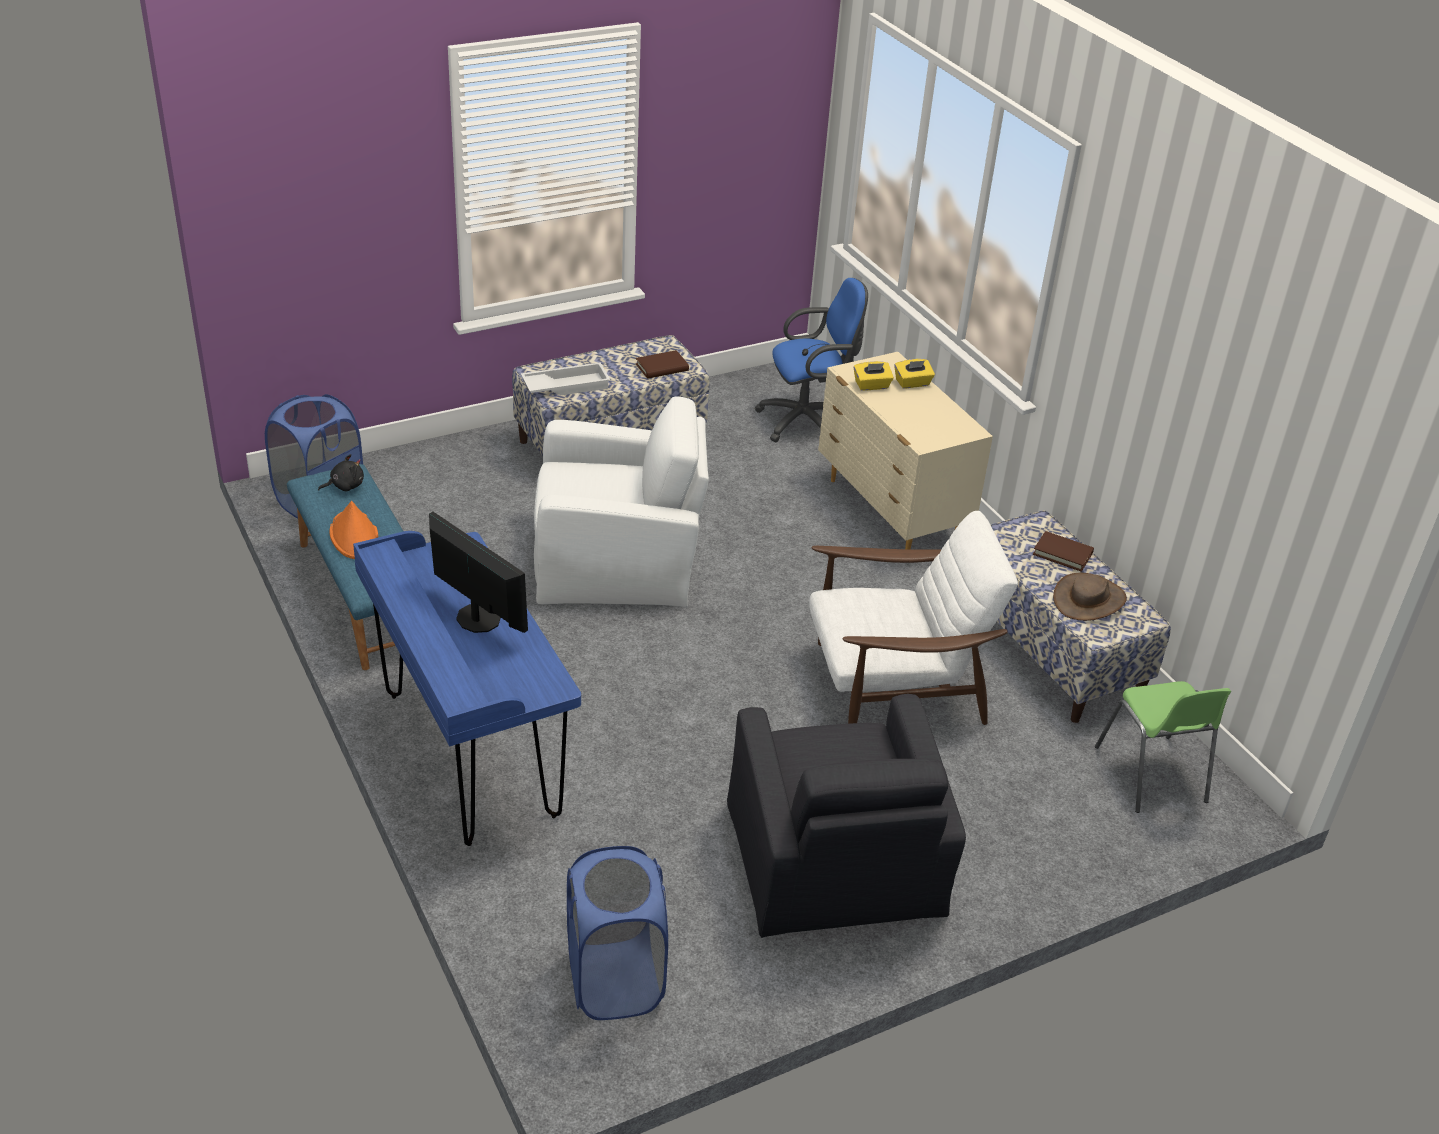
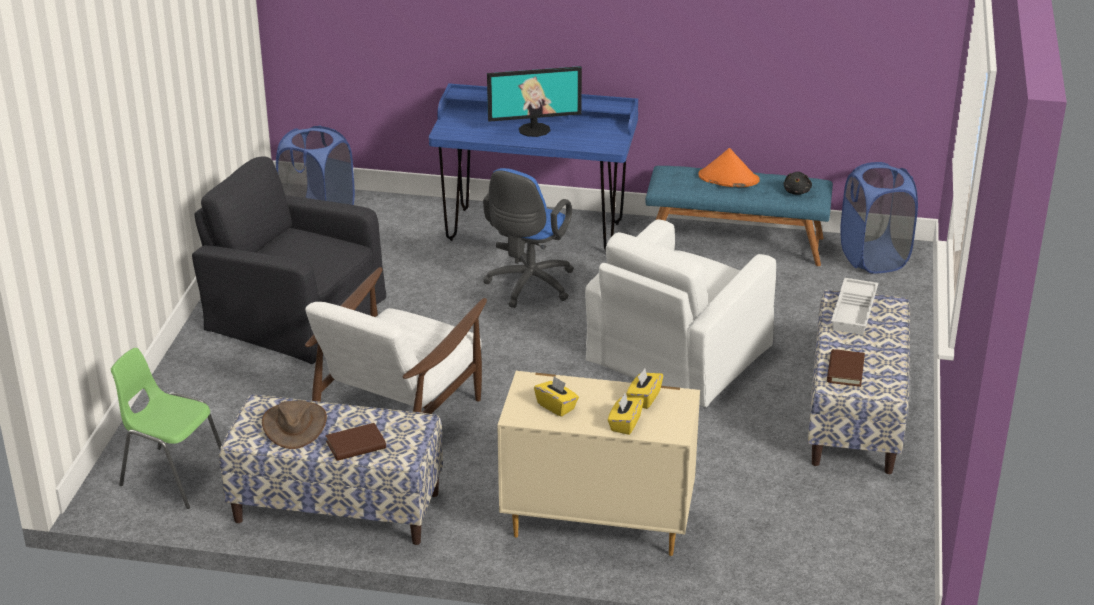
camera: 130 degrees right, 5 degrees down
(808, 421) = (794, 551): blue office chair -> blue office chair (528, 287)
(935, 418) = (556, 406): none -> yellow tissue box

